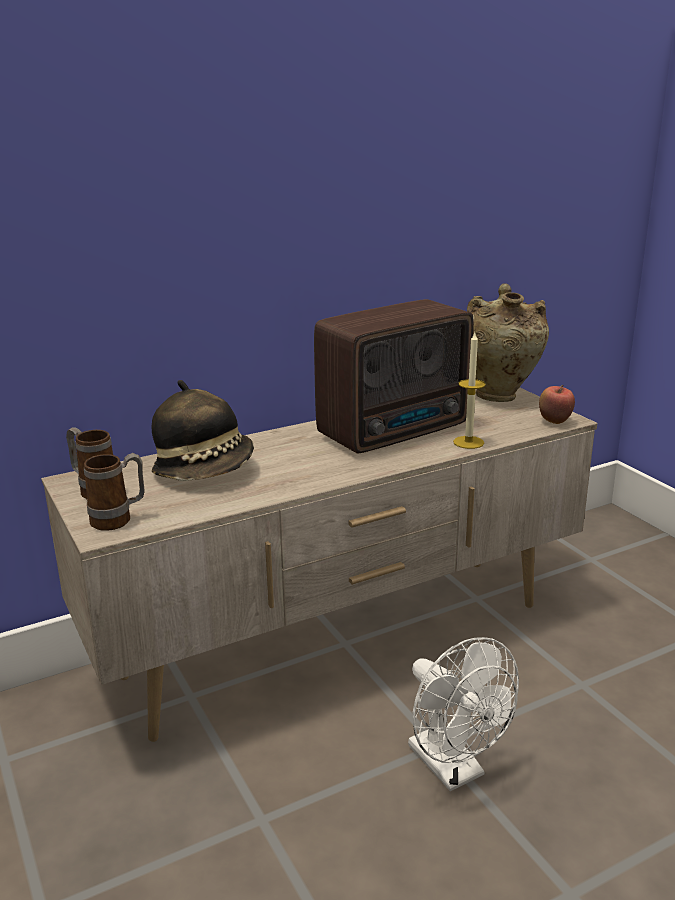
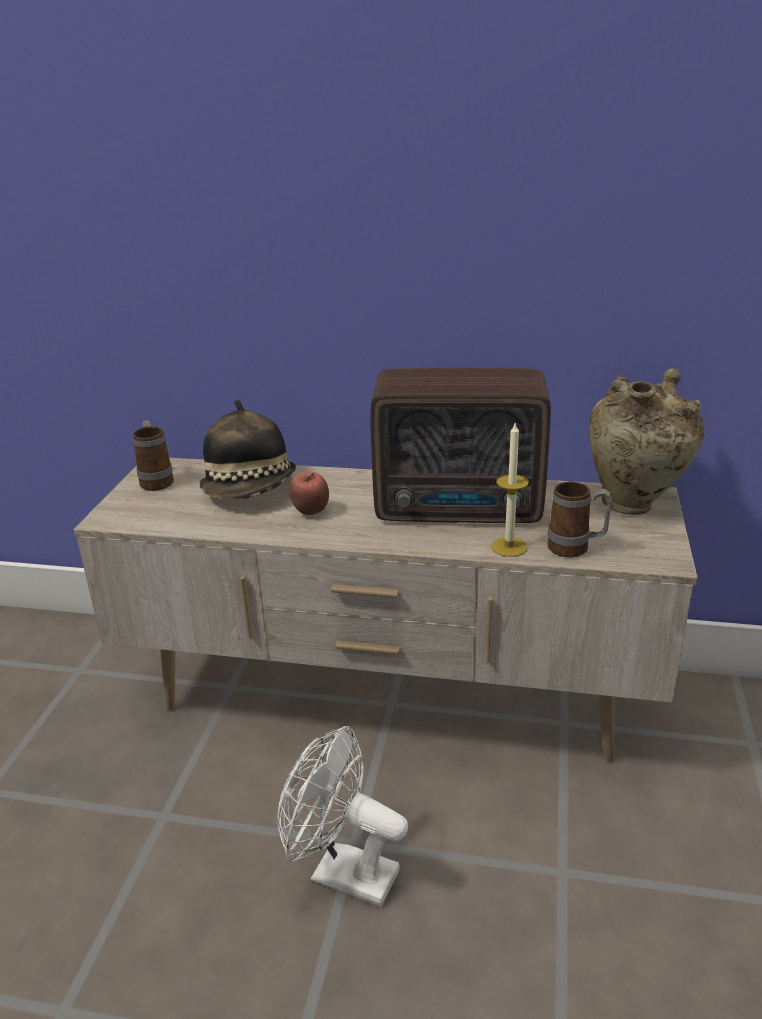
camera: 40 degrees right, 5 degrees up
(119, 520) = (132, 512): mug -> mug (576, 549)
(454, 769) = (342, 873): white fan -> white fan turned 105 degrees clockwise
(554, 422) = (644, 557): apple -> apple (310, 512)

